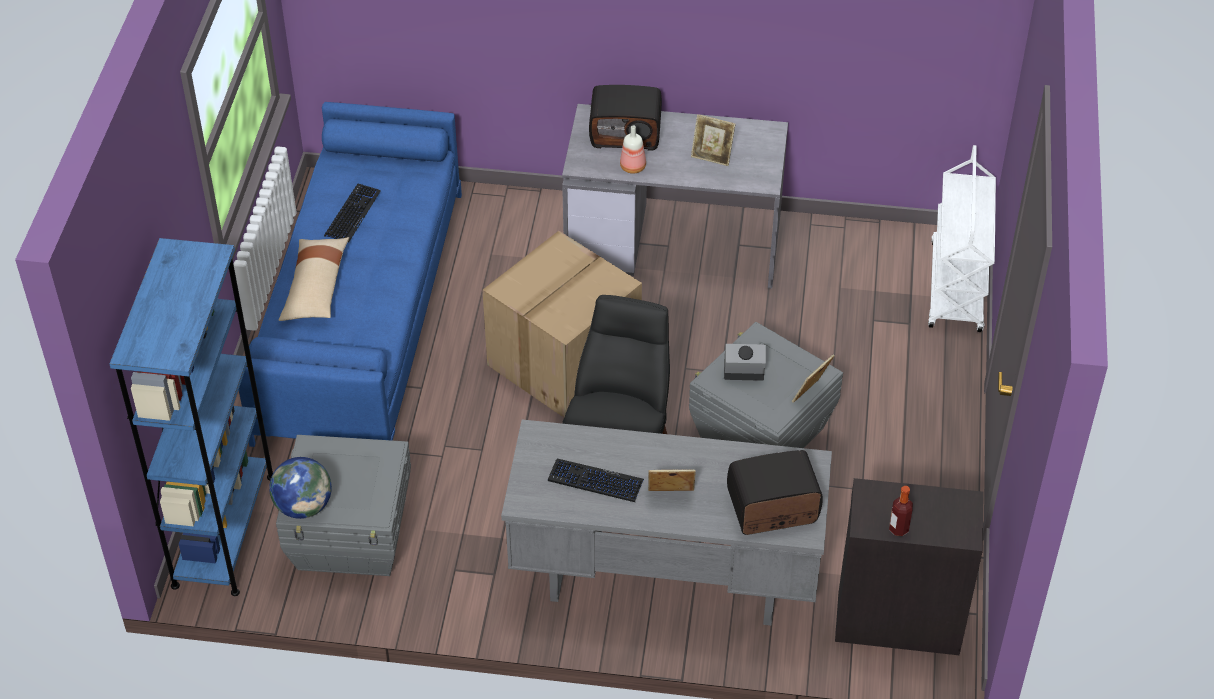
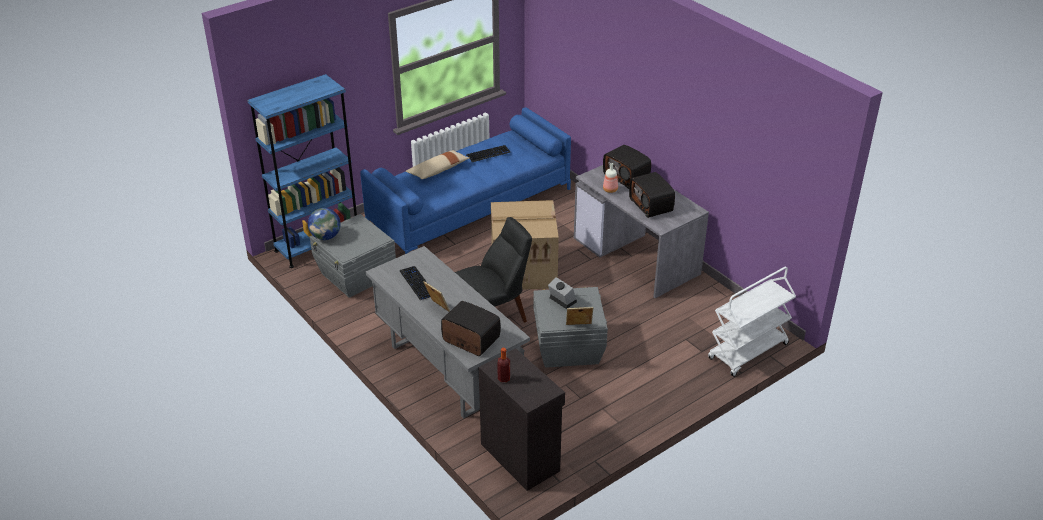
camera: 45 degrees right, 10 degrees down
(712, 157) = (651, 205): picture frame -> radio

